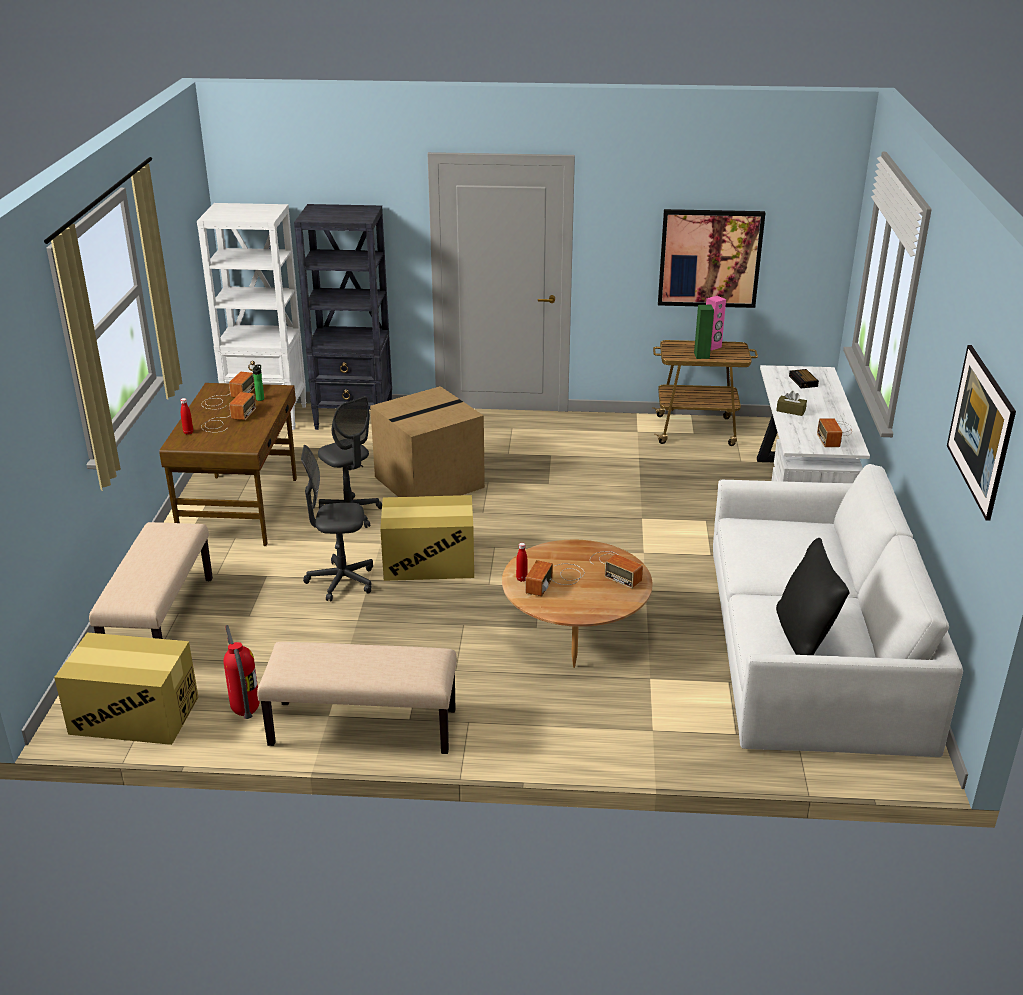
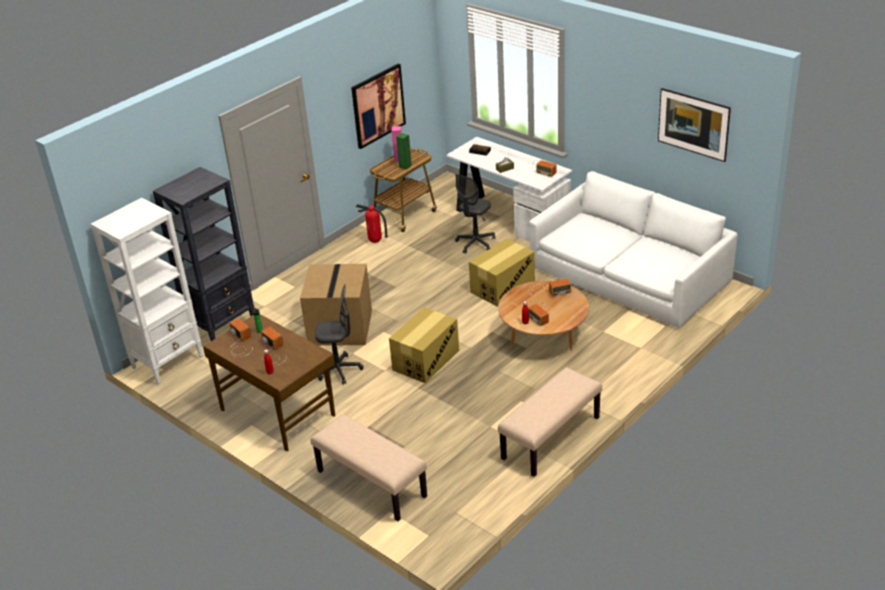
camera: 50 degrees left, 5 degrees up
(134, 715) = (456, 521): cardboard box -> cardboard box (502, 287)
(245, 712) = (496, 476): fire extinguisher -> fire extinguisher (375, 241)
(341, 581) = (408, 399): grey office chair -> grey office chair (475, 243)
(805, 638) = (663, 263): black pillow -> none

